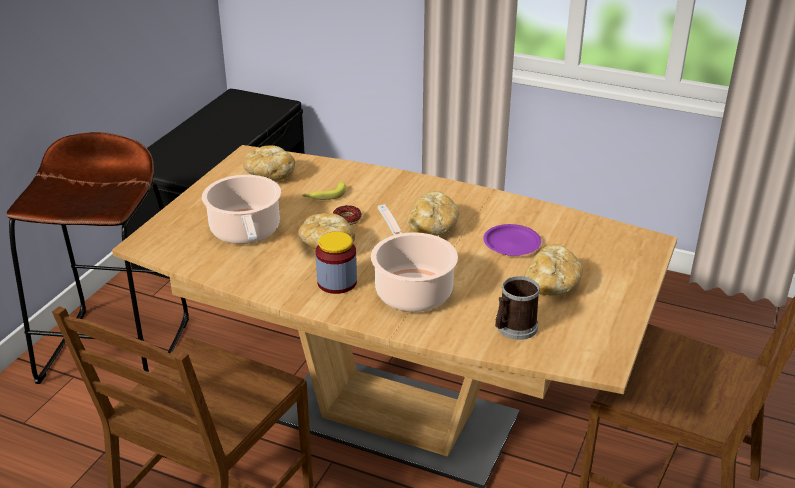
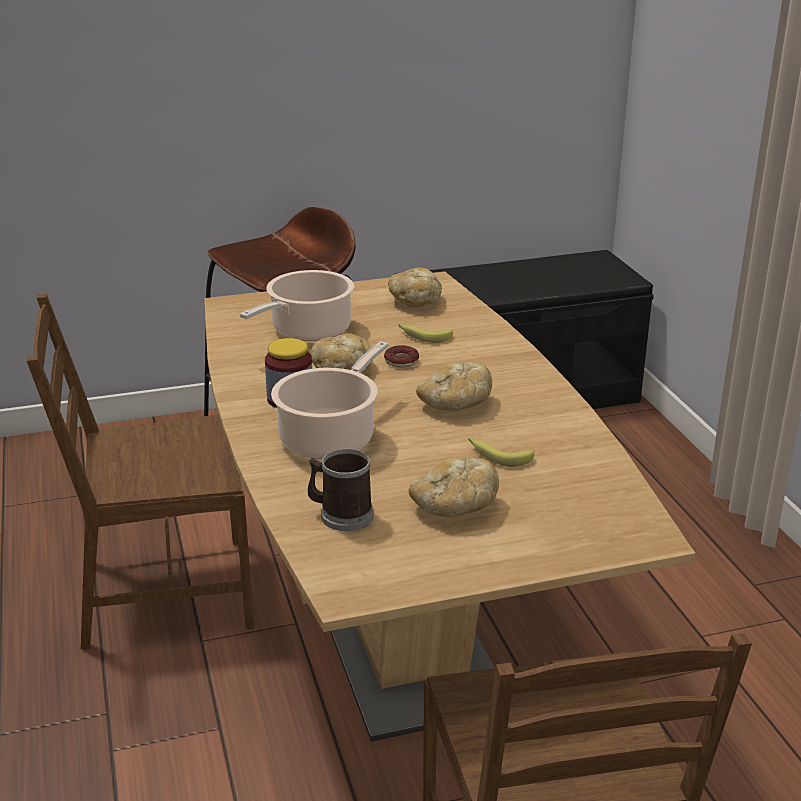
camera: 50 degrees right, 5 degrees down
(512, 244) = (497, 455): purple plate -> banana

